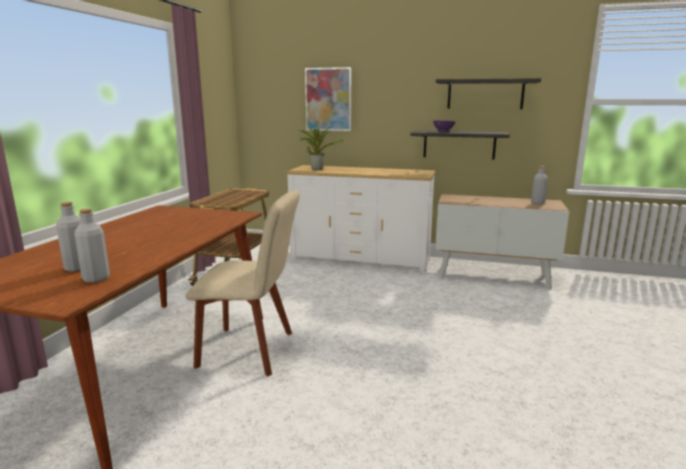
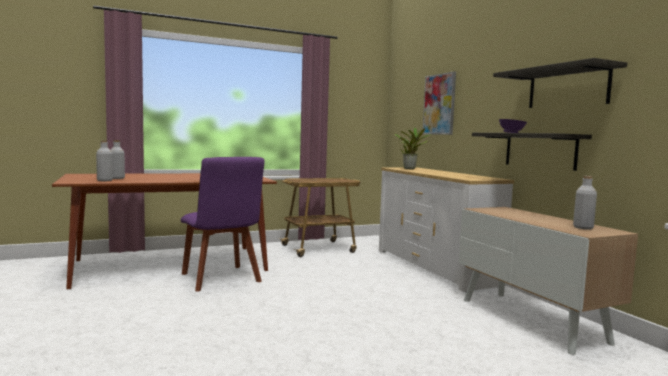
camera: 50 degrees right, 10 degrees down
(251, 350) = (221, 279): beige chair -> purple chair

